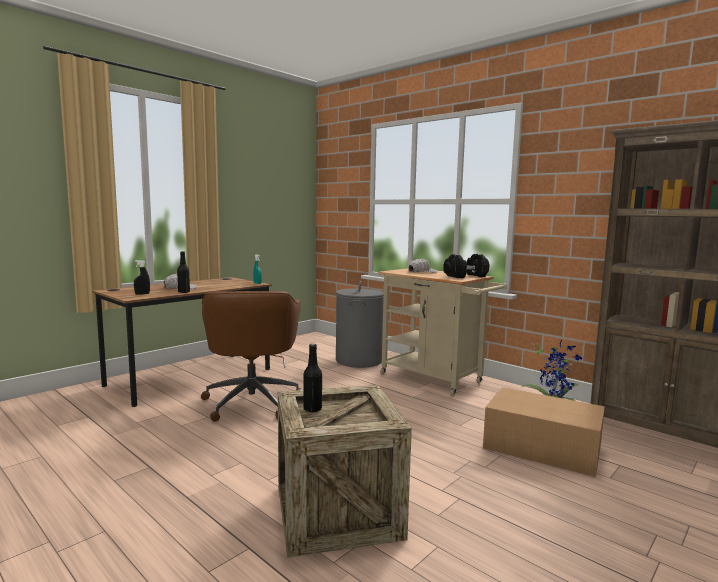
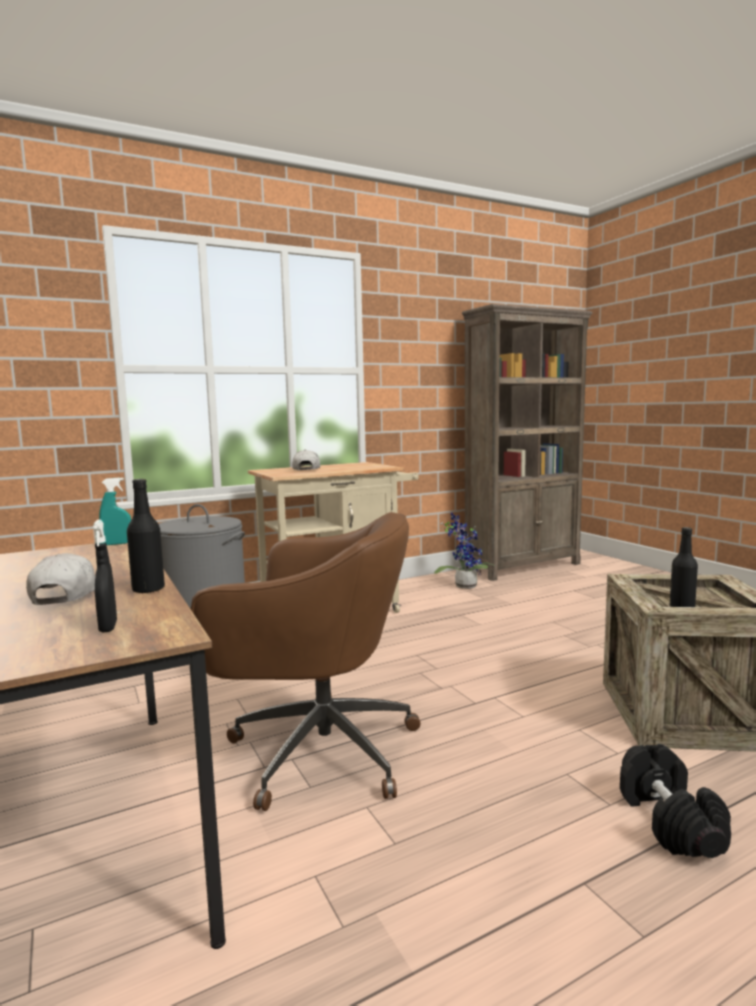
camera: 70 degrees left, 0 degrees up
(466, 276) = (360, 465): black dumbbell -> black dumbbell (668, 821)
(543, 448) = (540, 604): cardboard box -> none

